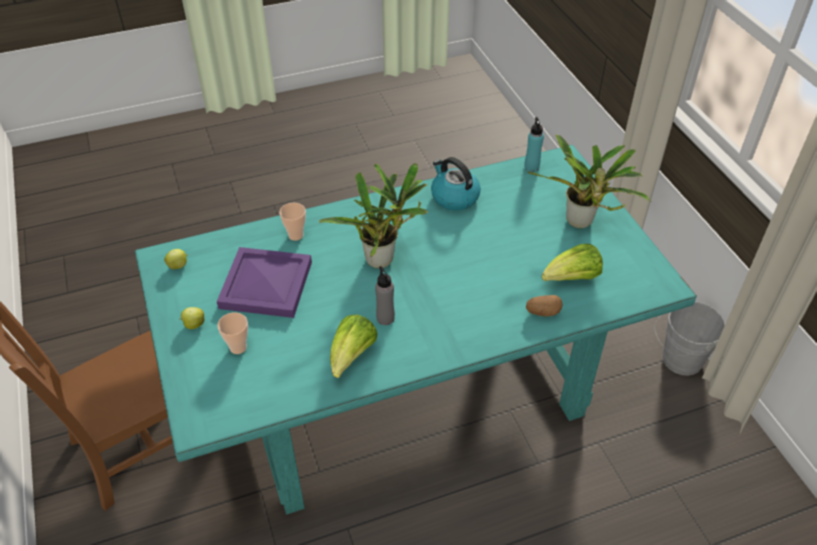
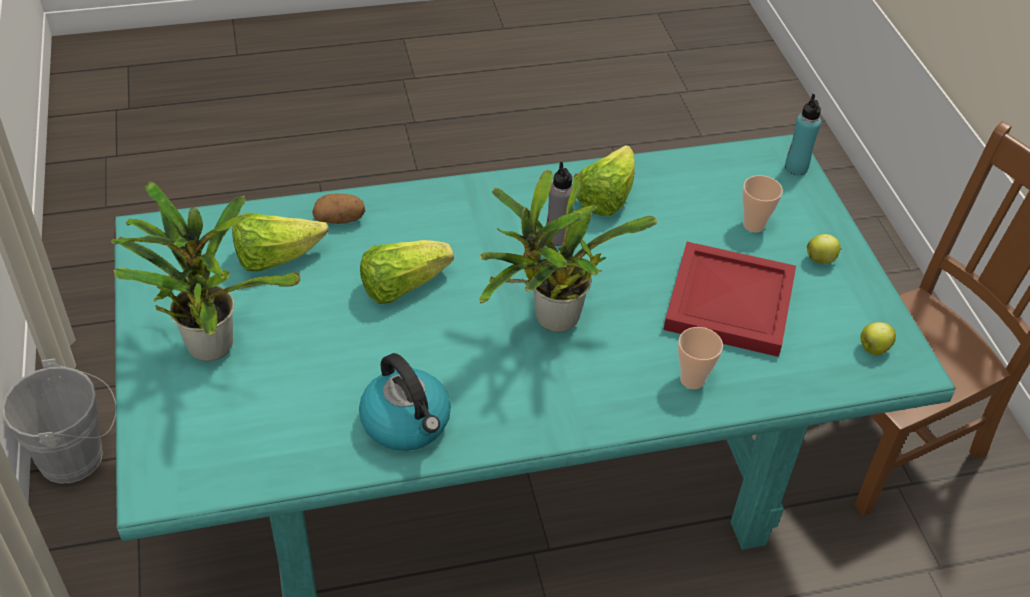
camera: 175 degrees left, 0 degrees up
(264, 285) = (731, 301): purple tray -> red tray
(482, 270) = (402, 285): none -> lettuce
(531, 166) = (233, 475): turquoise bottle -> turquoise bottle (796, 168)

